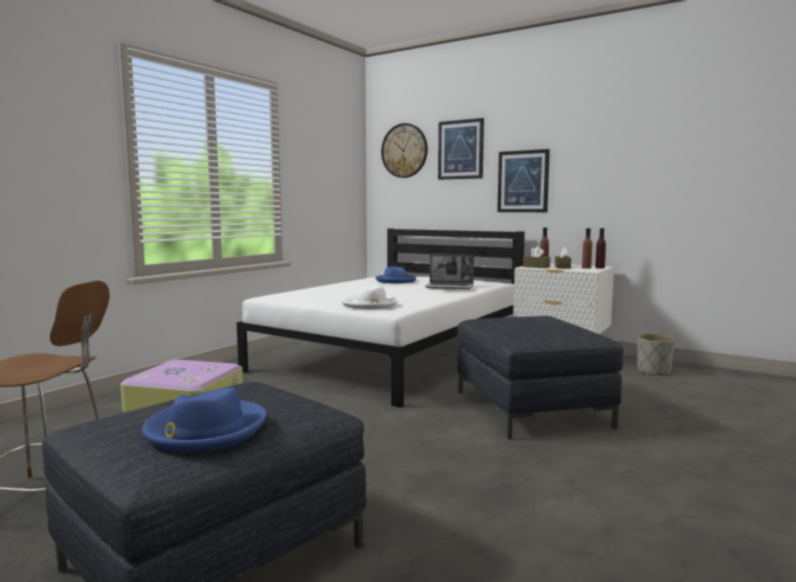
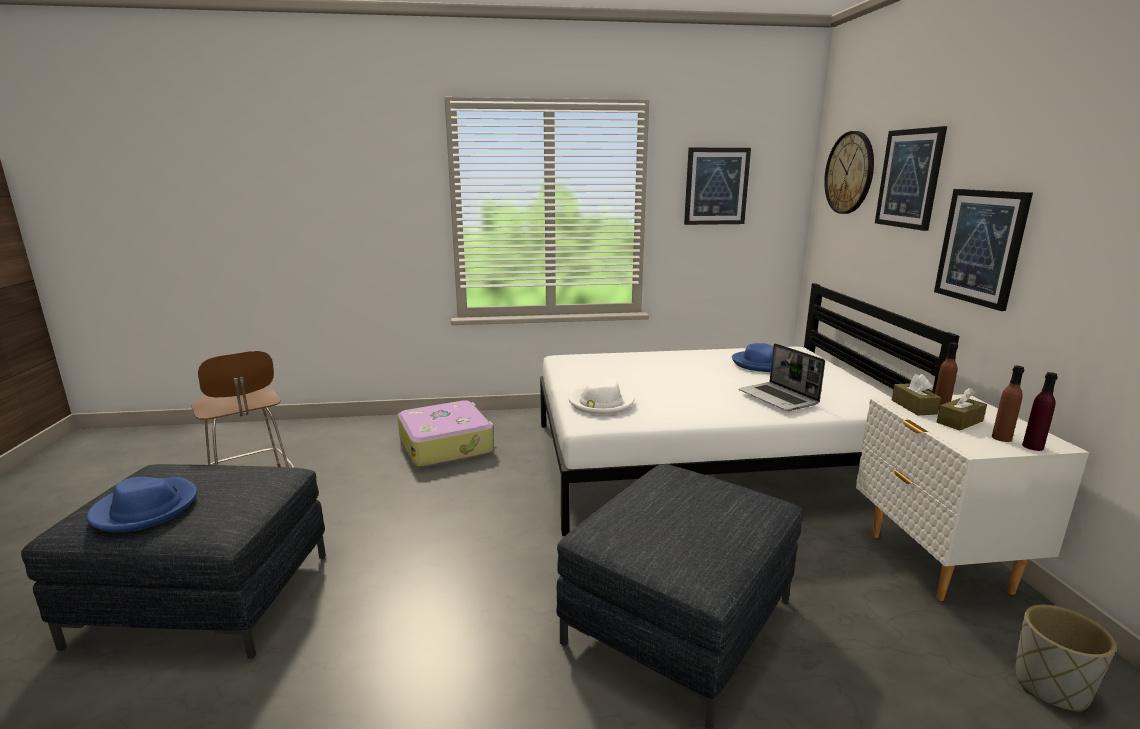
camera: 50 degrees right, 10 degrees up
(319, 157) = (716, 186): none -> picture

